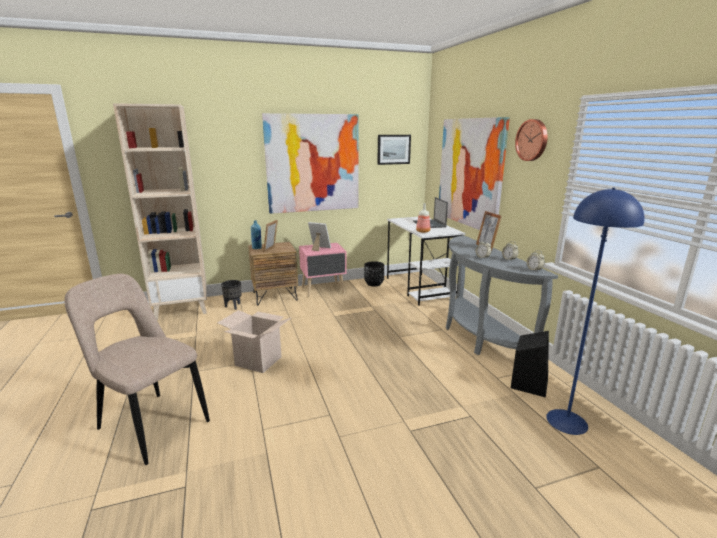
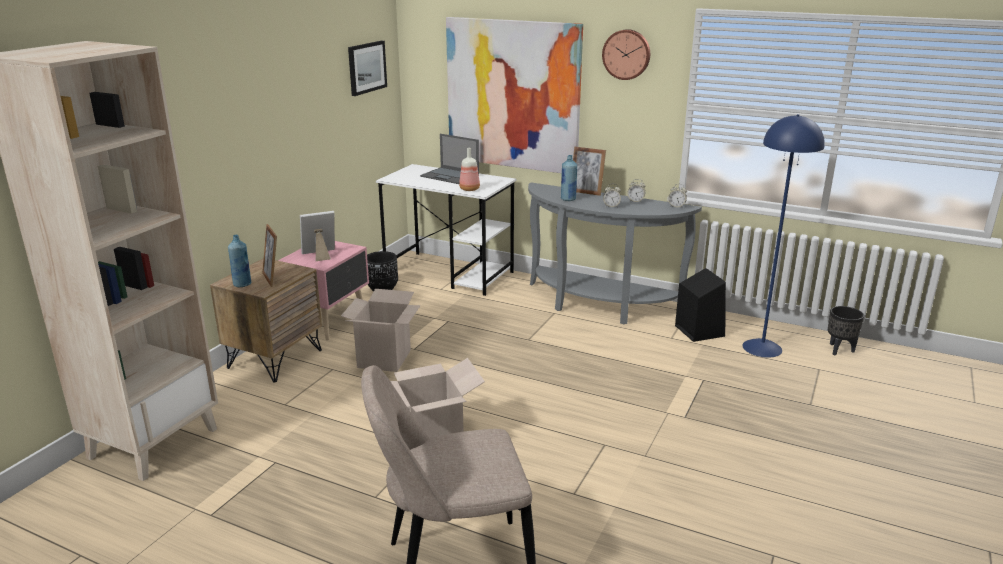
camera: 45 degrees left, 5 degrees up
(233, 306) = (240, 400): black planter -> black planter (839, 350)
(313, 163) = (277, 112): picture -> none
(313, 314) = (384, 359): none -> cardboard box
(463, 247) = (568, 199): none -> blue bottle

